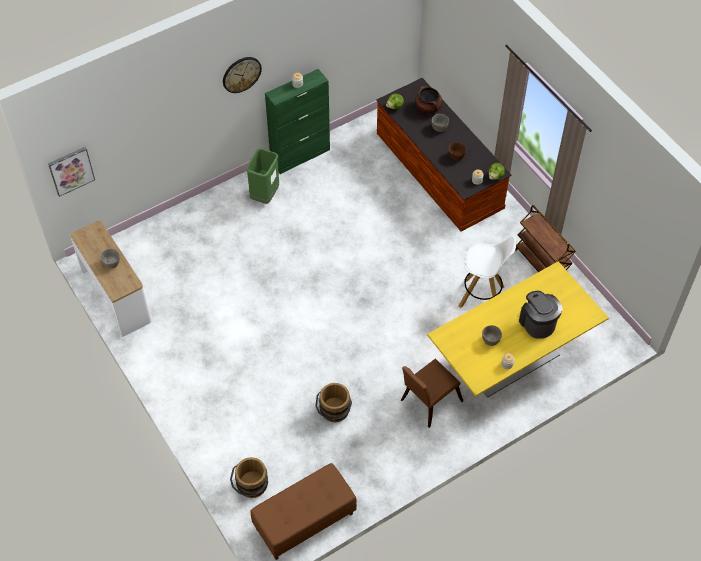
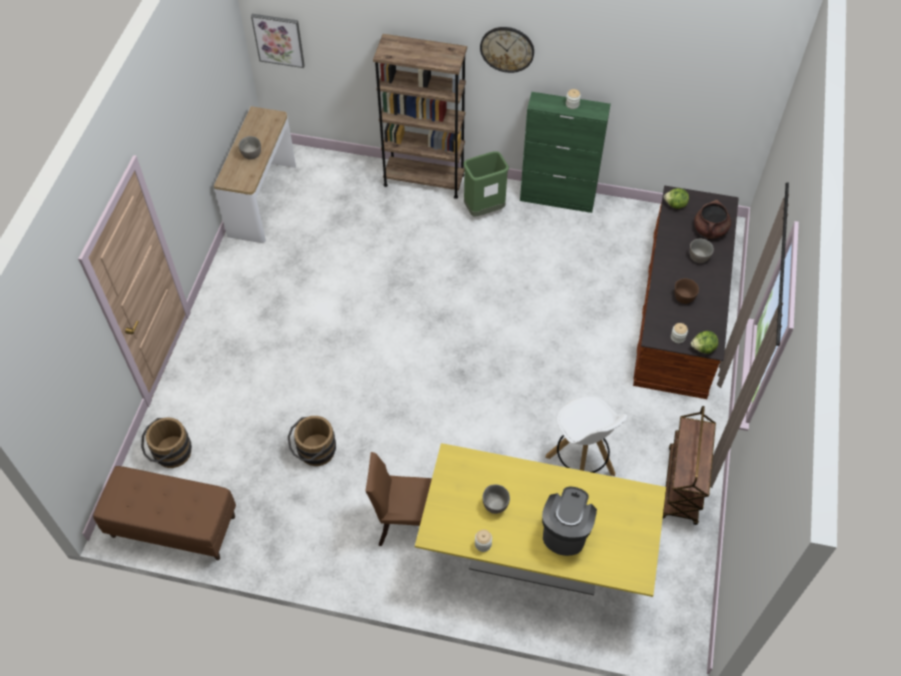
camera: 45 degrees right, 0 degrees up
(206, 205) = (424, 180): none -> brown bookcase

